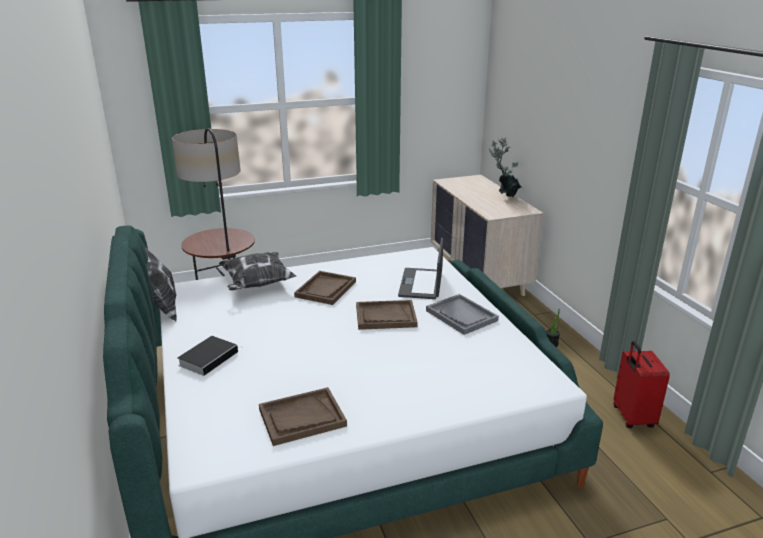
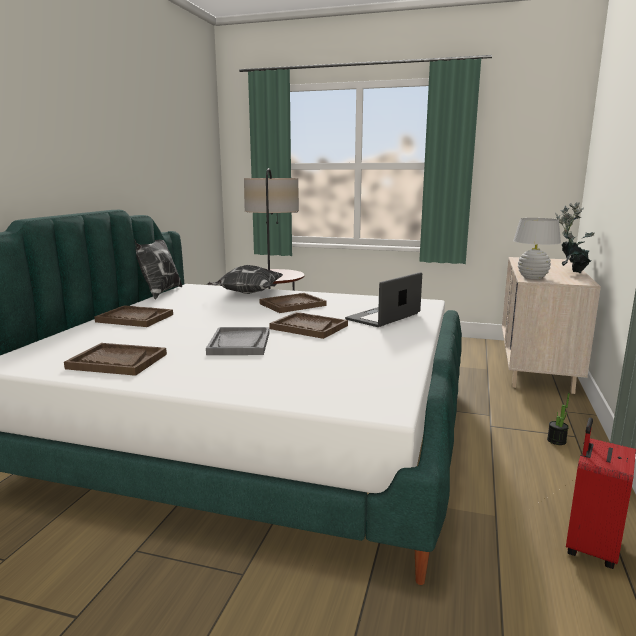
camera: 35 degrees right, 10 degrees down
(209, 357) = (134, 318): book -> brown tray
(461, 315) = (382, 341): grey tray -> grey tray (239, 343)
(490, 211) = (532, 277): none -> white table lamp

